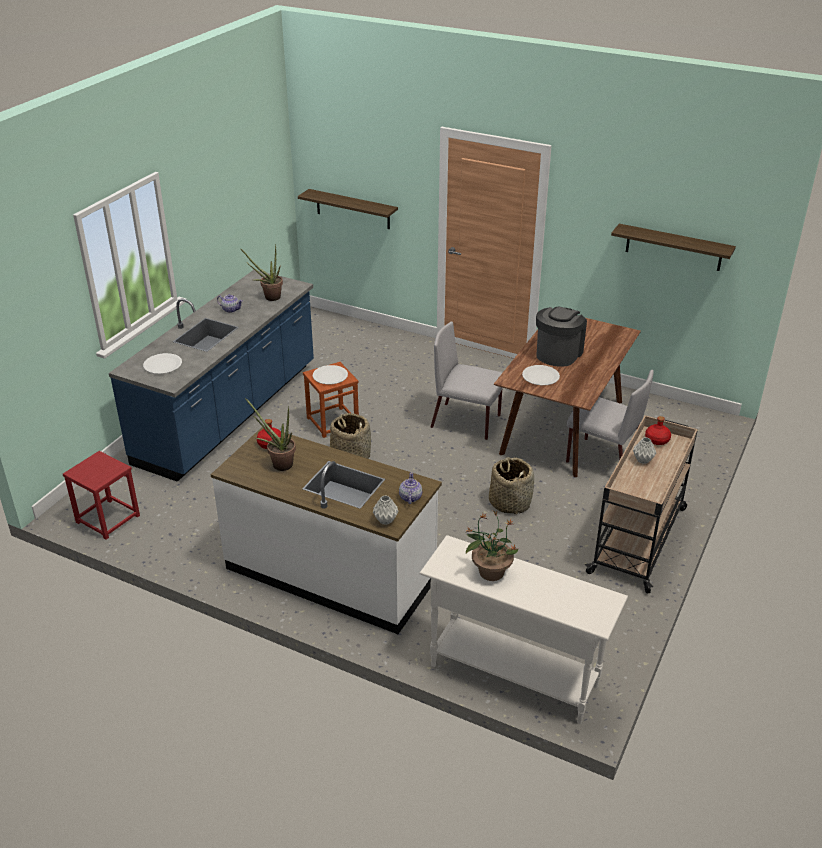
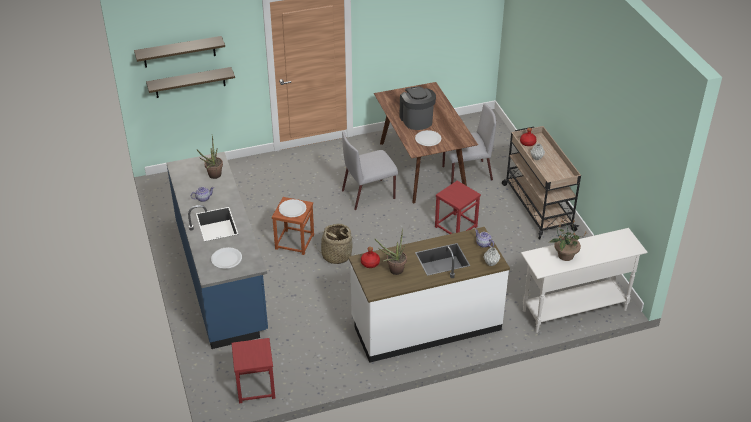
camera: 45 degrees left, 5 degrees up
(510, 502) = (455, 226): basket -> red stool
(674, 247) = (442, 20): shelf -> shelf (179, 52)

